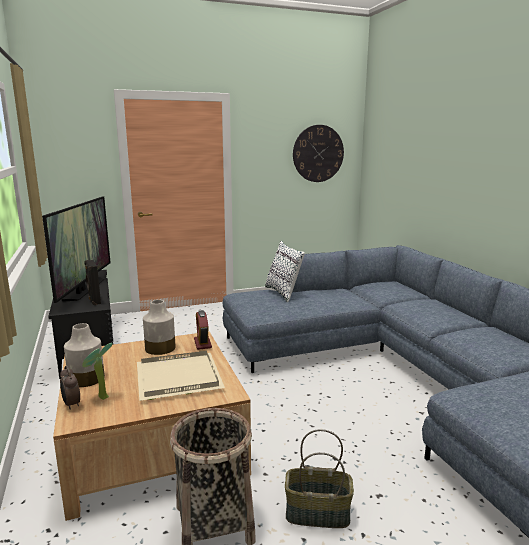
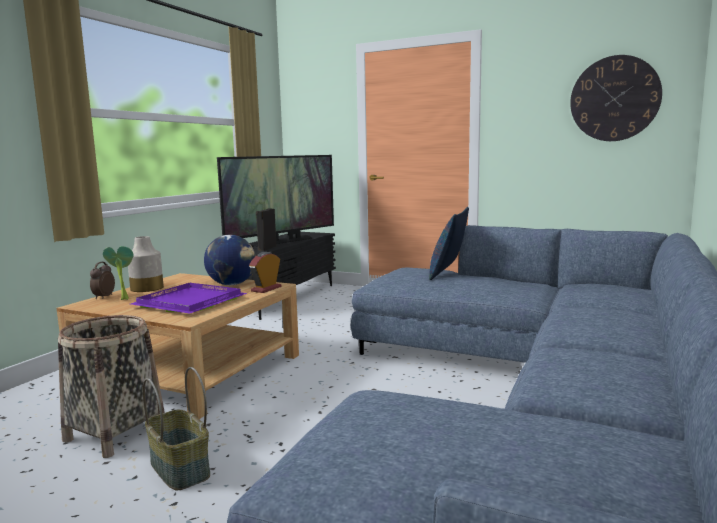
camera: 45 degrees right, 5 degrees down
(160, 348) = (232, 284): beige vase -> globe
(180, 376) = (192, 302): beige tray -> purple tray
(283, 293) = (448, 273): white pillow -> blue pillow

